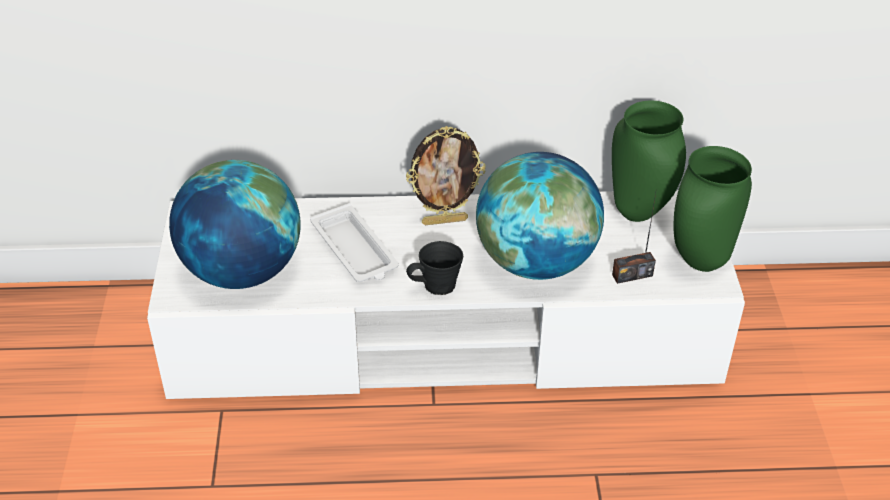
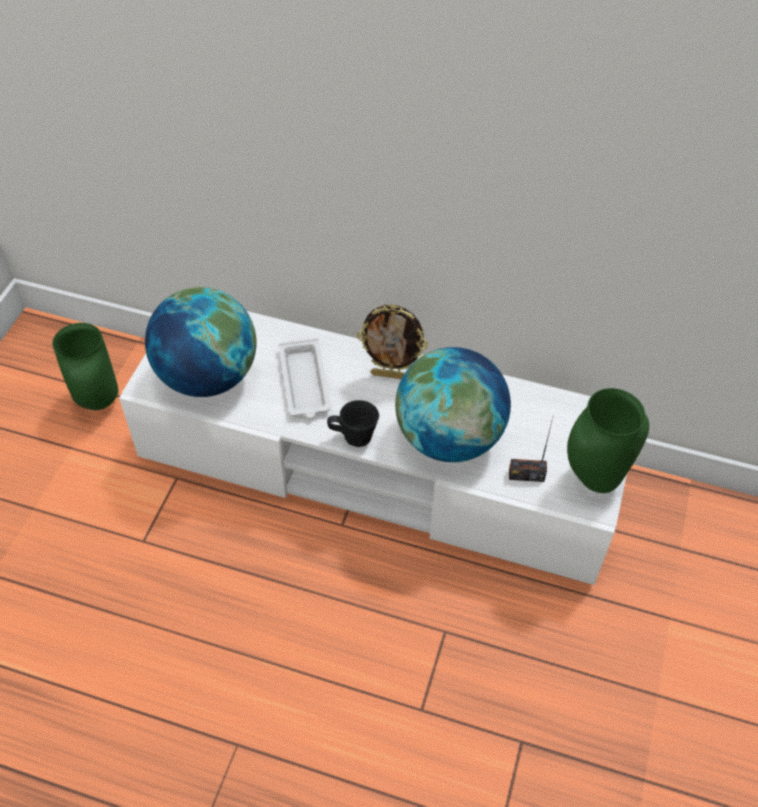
camera: 20 degrees right, 10 degrees up
(640, 212) = (565, 415): green vase -> green vase (100, 402)

